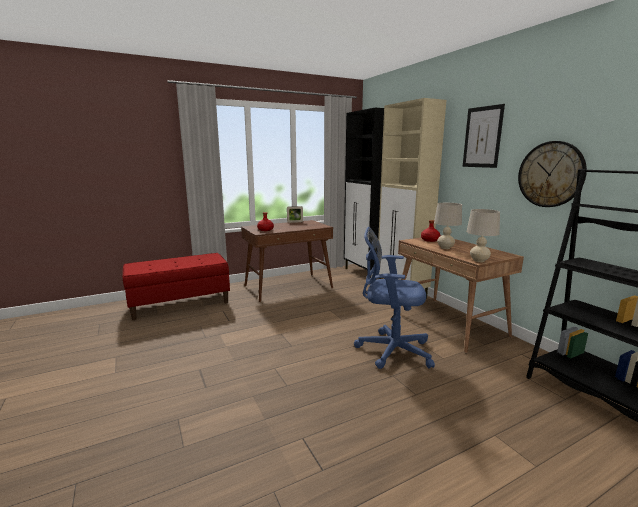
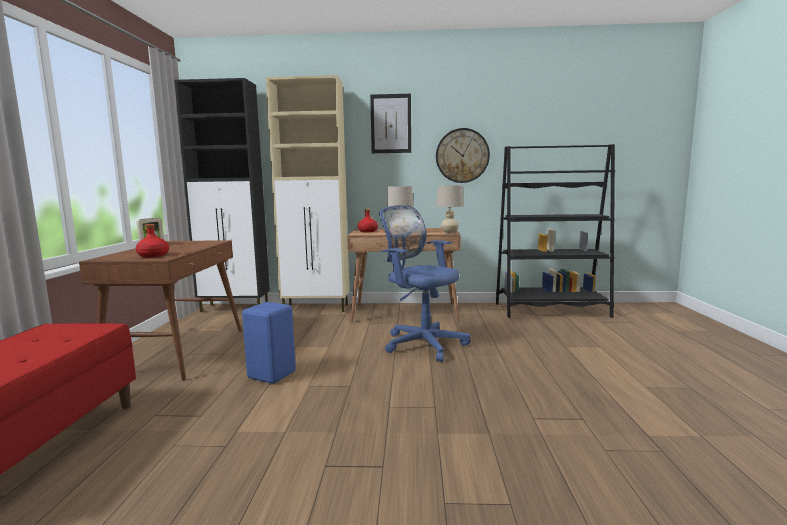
camera: 60 degrees left, 5 degrees down
(284, 319) = (272, 375): none -> blue stool
(390, 350) = (422, 343): blue office chair -> blue office chair turned 90 degrees clockwise

